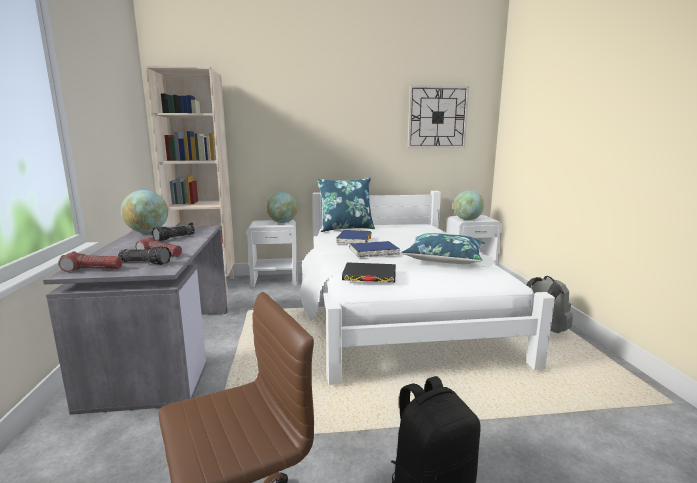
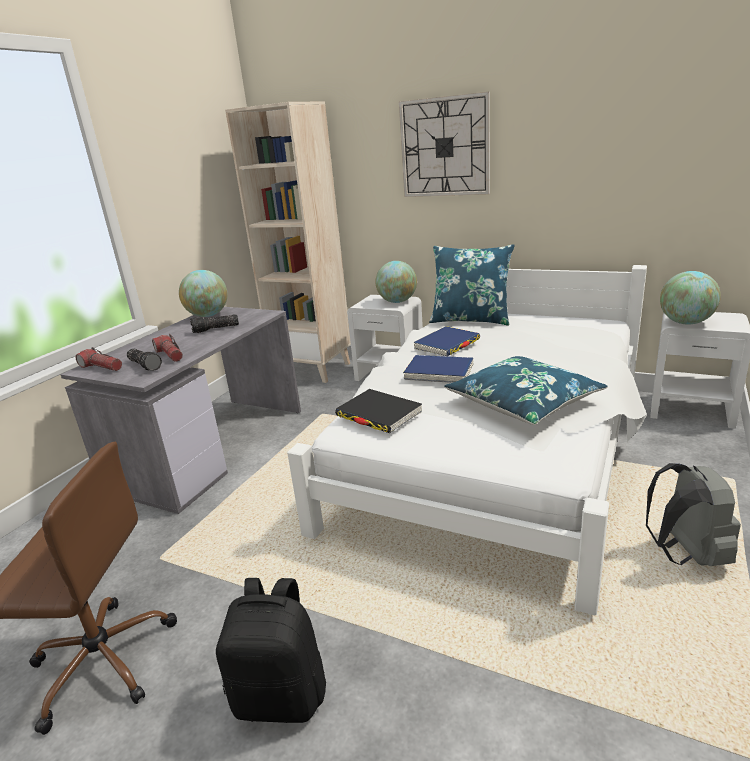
camera: 35 degrees right, 10 degrees up
(437, 117) = (654, 134): wall clock -> wall clock (445, 147)

